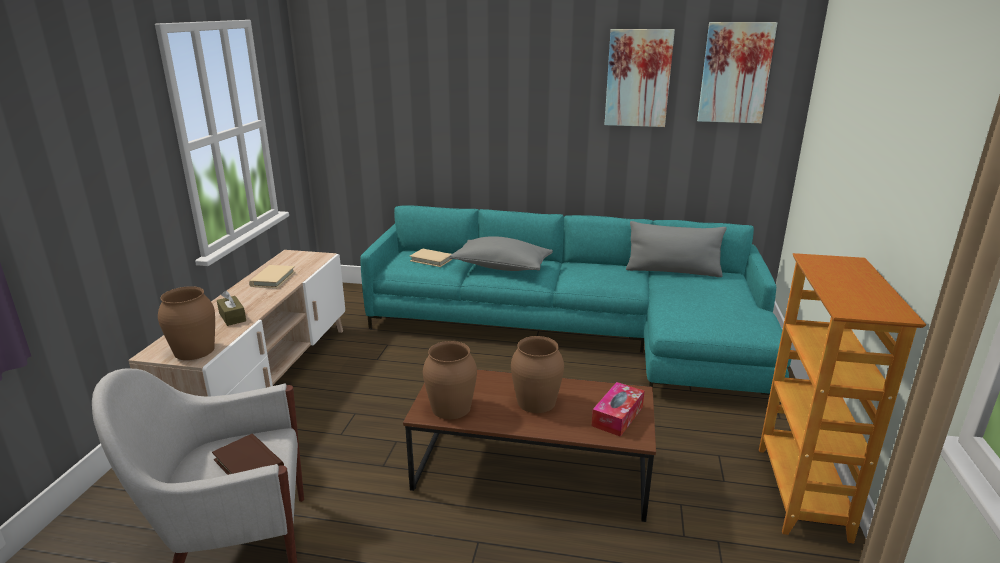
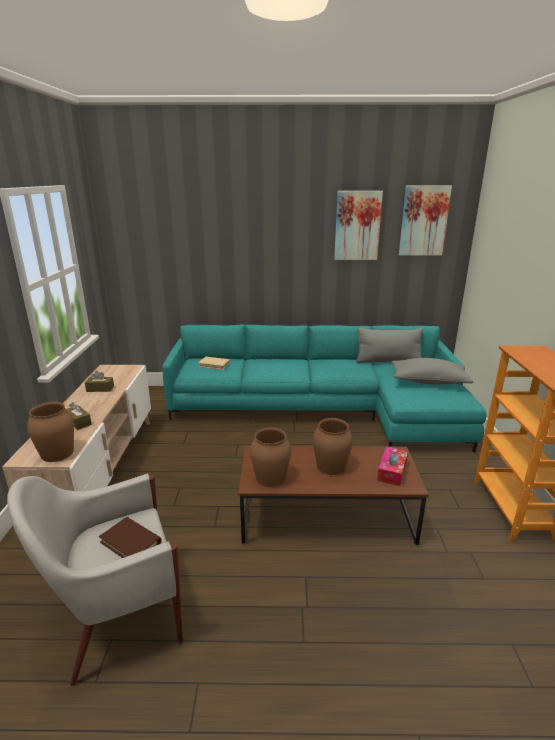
camera: 10 degrees left, 0 degrees up
(273, 279) = (100, 389): beige book -> brown tissue box
(501, 267) = (268, 366): grey pillow -> grey pillow (428, 381)

